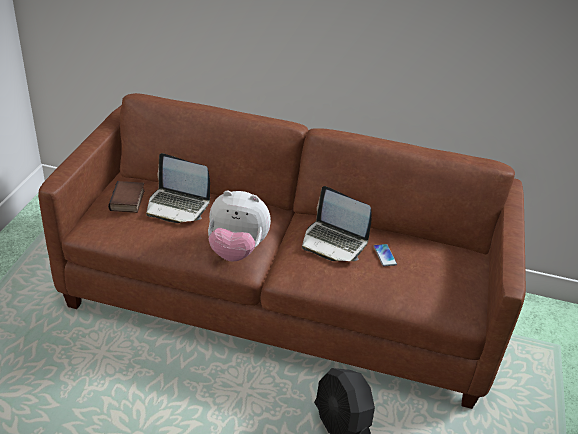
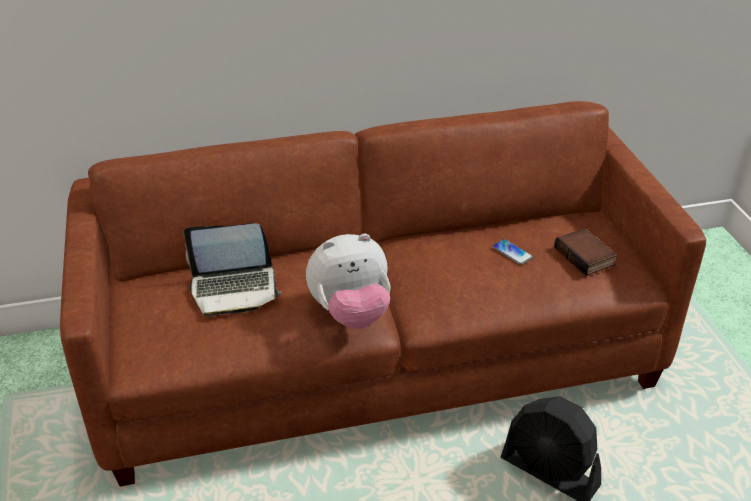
camera: 25 degrees left, 0 degrees up
(128, 201) = (163, 308): book -> book (586, 256)
(334, 242) = (448, 259): laptop -> none

